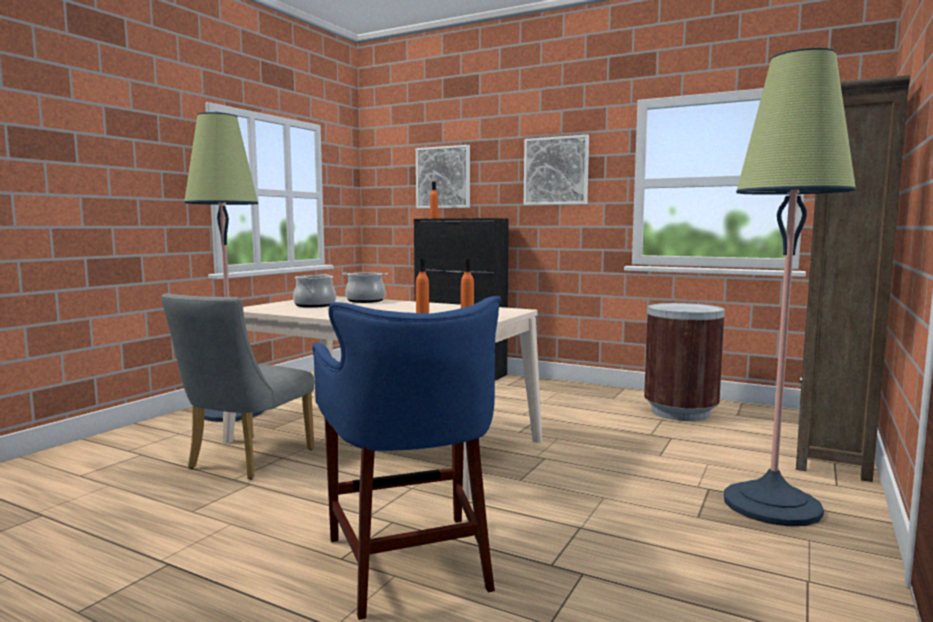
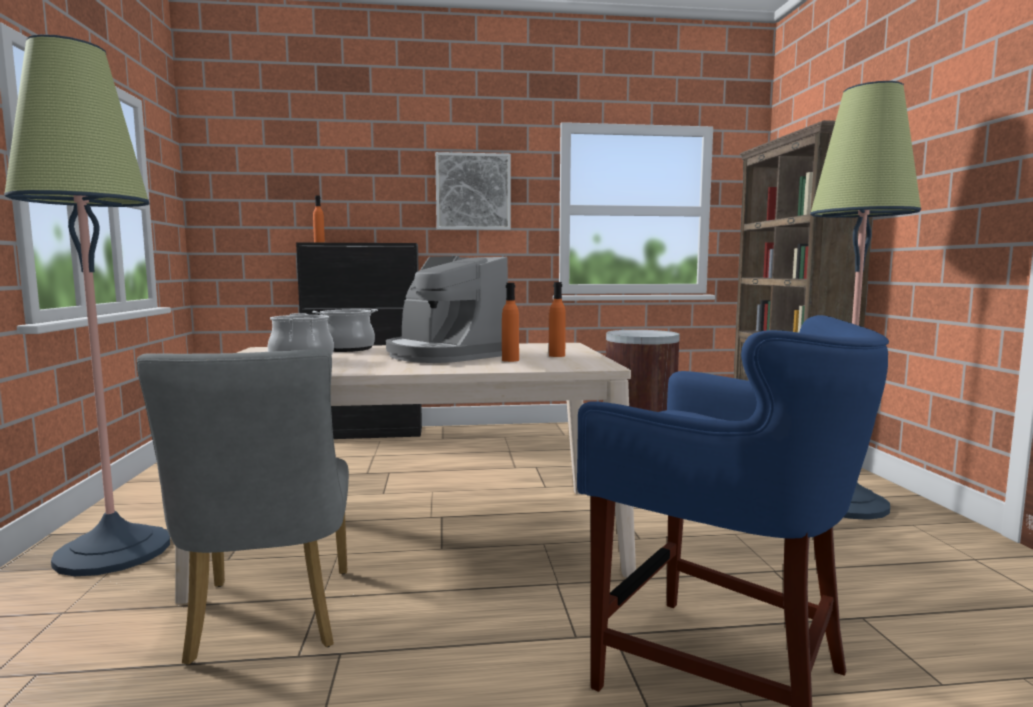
camera: 35 degrees left, 0 degrees up
(400, 310) = (443, 355): none -> coffee machine
(443, 177) = (322, 192): picture -> none

